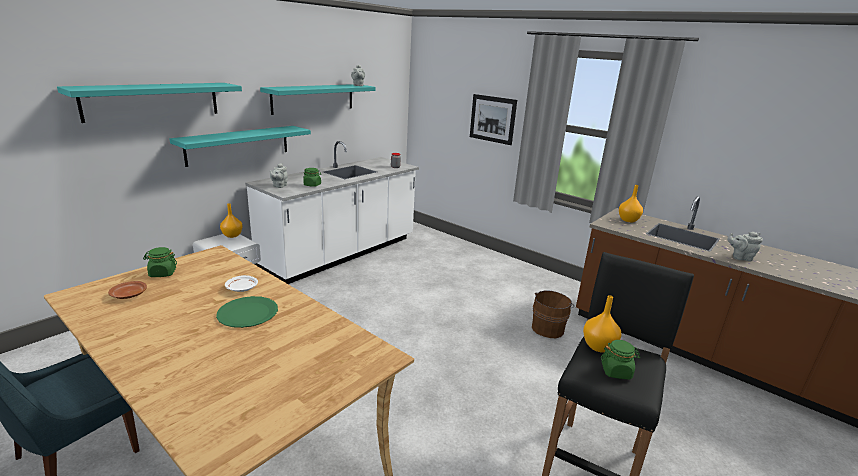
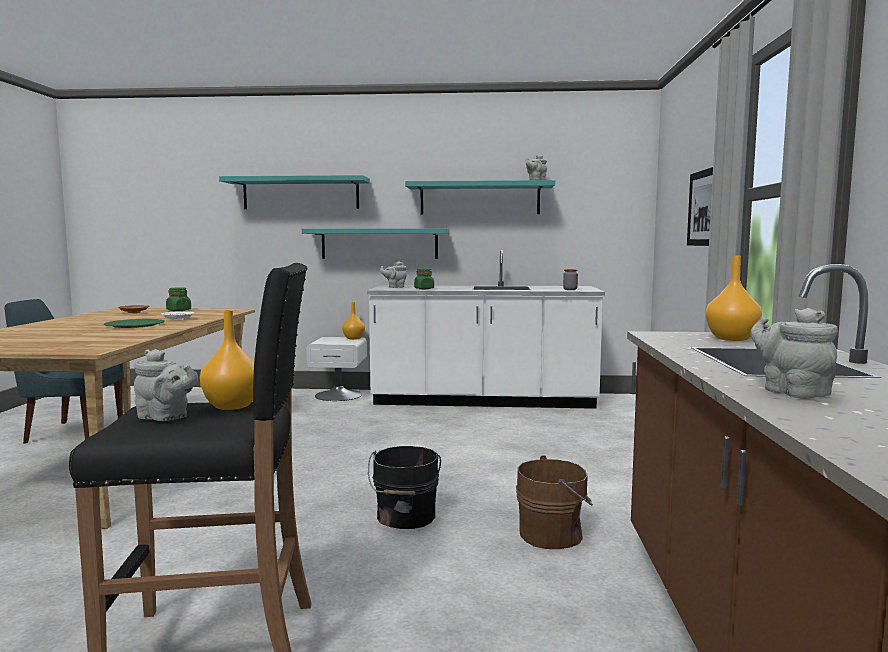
camera: 55 degrees right, 15 degrees down
(493, 356) = (405, 517): none -> black bucket
(616, 371) = (166, 417): green jar -> grey teapot

